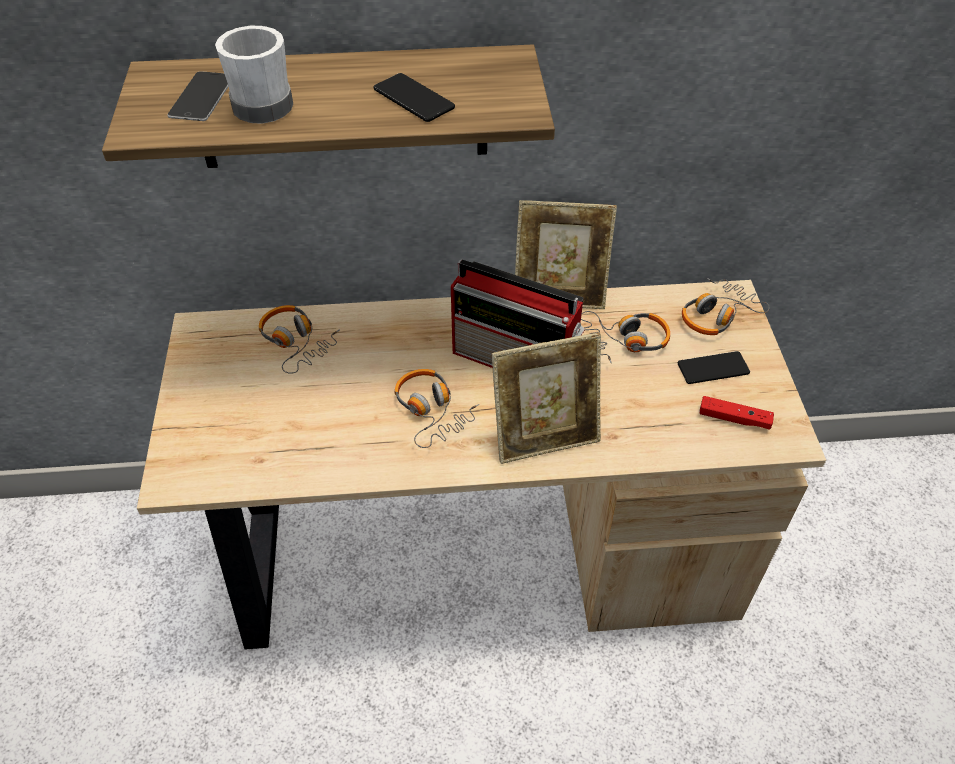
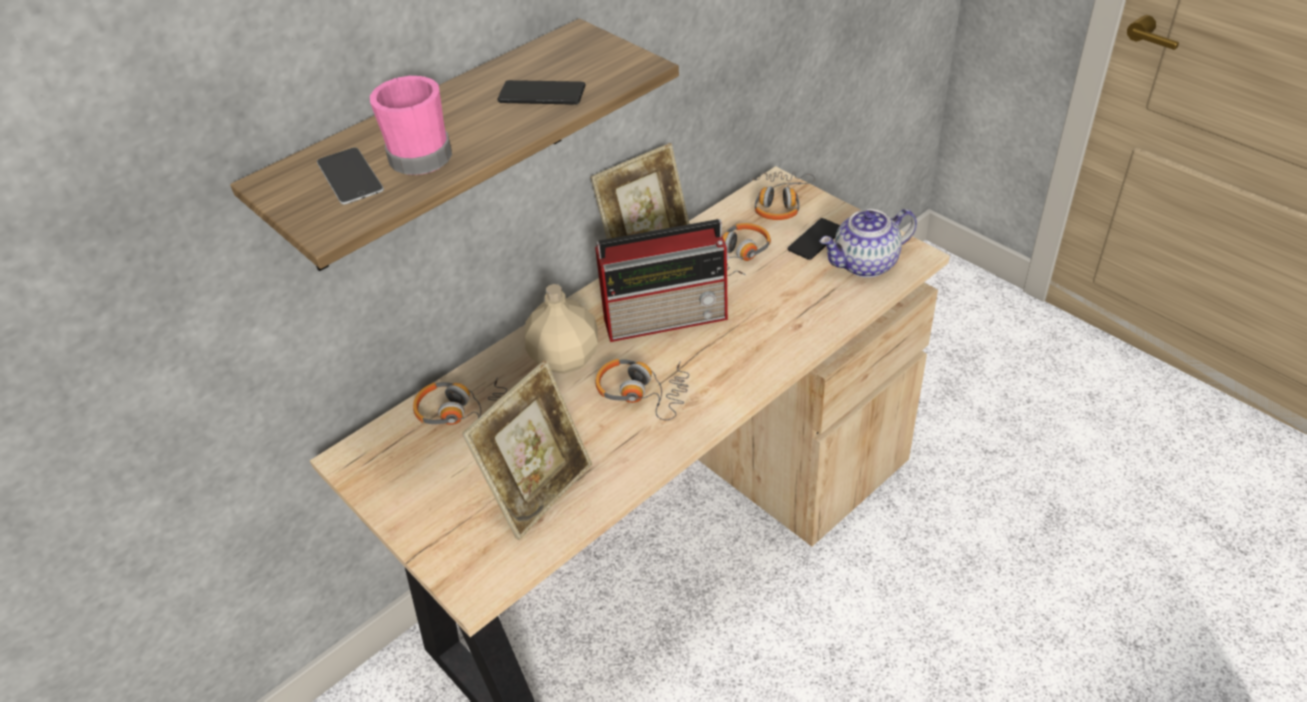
camera: 35 degrees left, 5 degrees down
(263, 103) = (416, 155): white mug -> pink mug
(407, 346) = (566, 358): none -> beige bottle
(545, 437) = (750, 356): picture frame -> picture frame (540, 491)
(734, 419) = (865, 264): red game controller -> teapot

